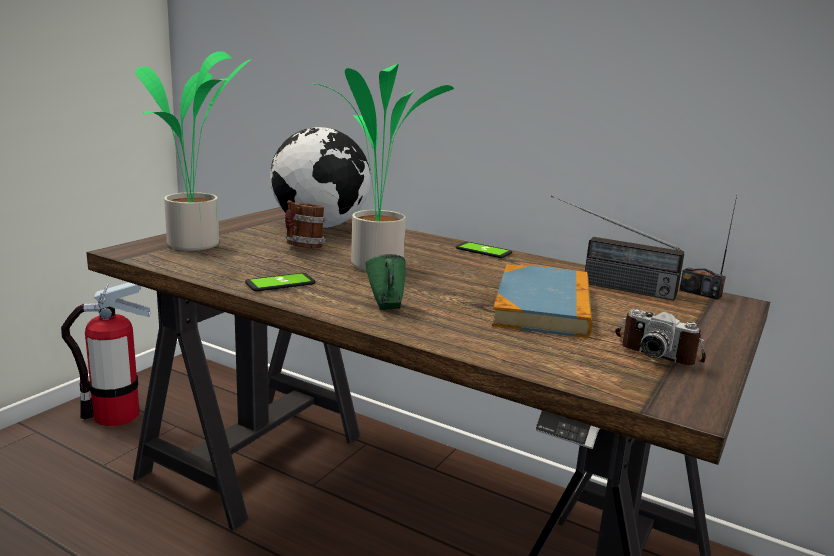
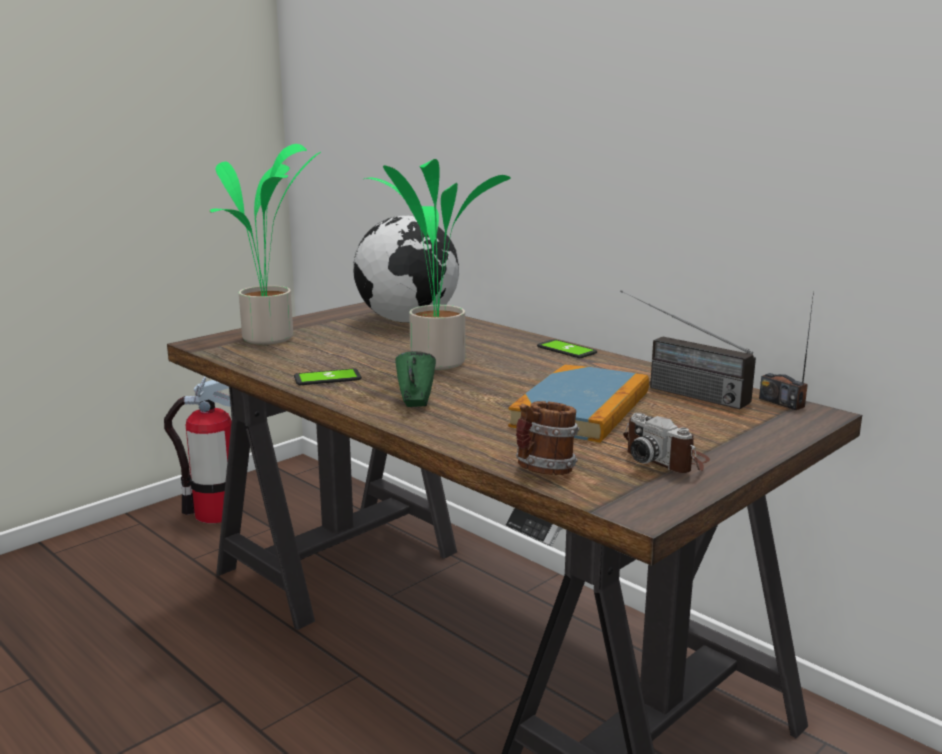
camera: 15 degrees right, 0 degrees up
(304, 248) = (375, 343): mug -> mug (544, 471)

